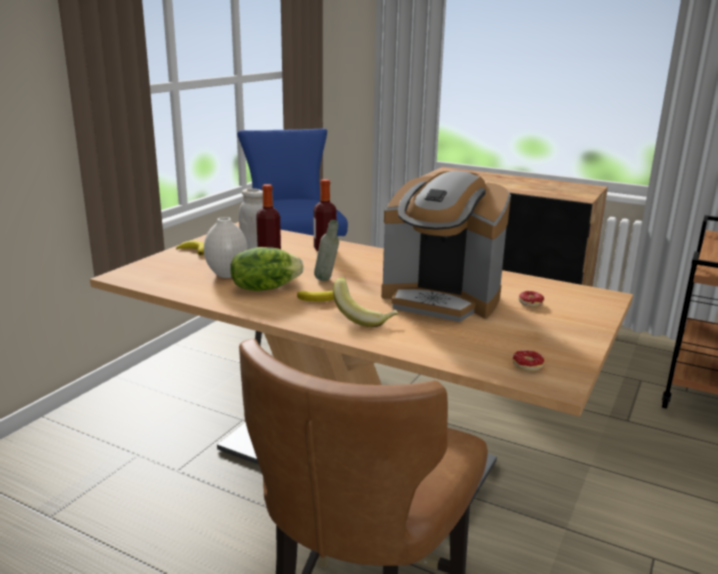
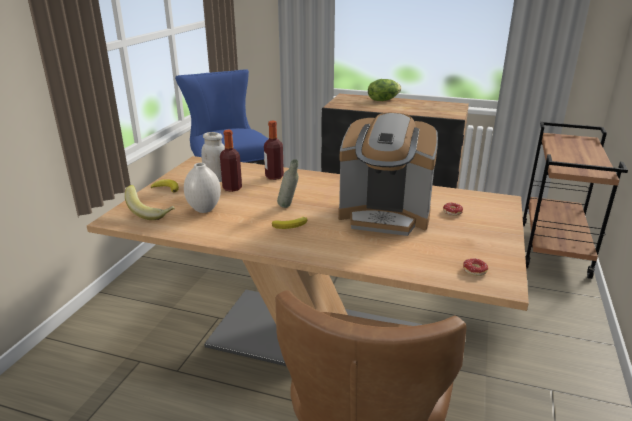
camera: 10 degrees left, 5 degrees up
(265, 288) = (241, 219): lettuce -> lettuce (383, 100)
(364, 318) = (333, 240): banana -> banana (151, 213)

